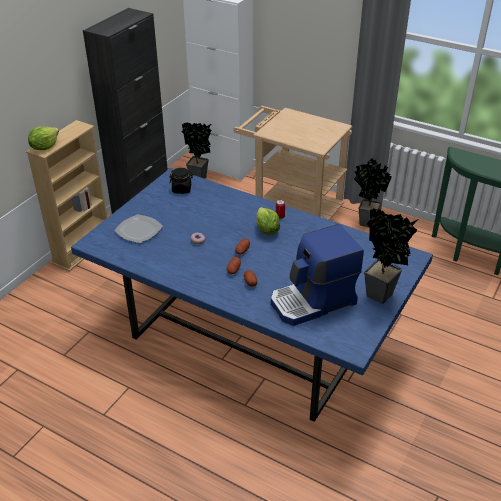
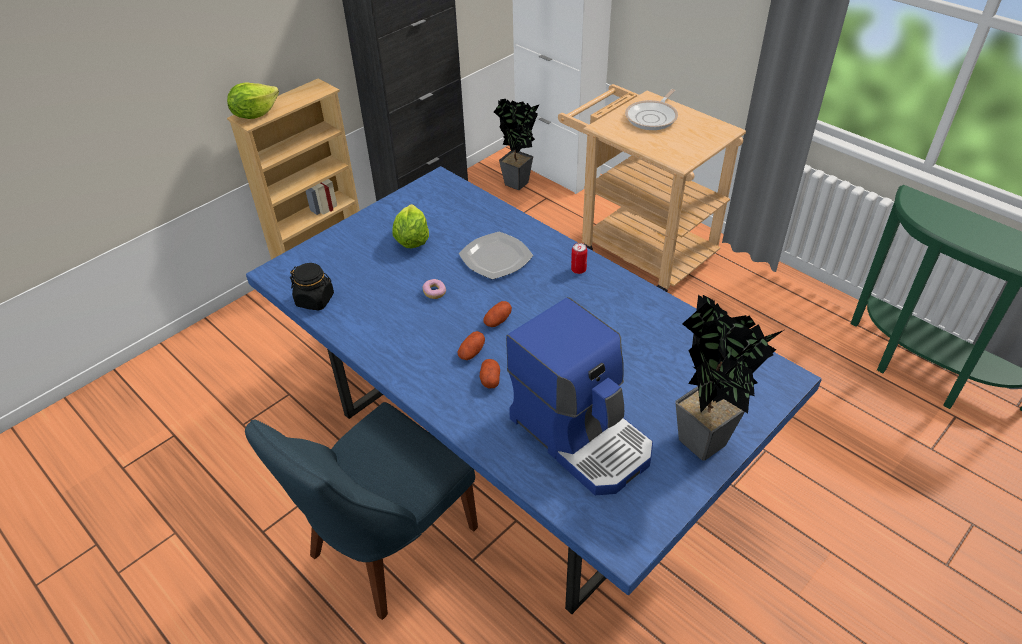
camera: 15 degrees right, 5 degrees up
(138, 230) = (353, 261): plate -> plate (495, 257)
(182, 189) = (443, 203): black jar -> black jar (315, 300)
(188, 407) = (387, 546): none -> blue chair
(267, 230) = (549, 290): lettuce -> lettuce (412, 240)
(294, 123) = (653, 117): none -> frying pan
(313, 302) = (582, 435): coffee machine -> coffee machine turned 120 degrees counterclockwise
(365, 221) = (747, 283): potted plant -> none

